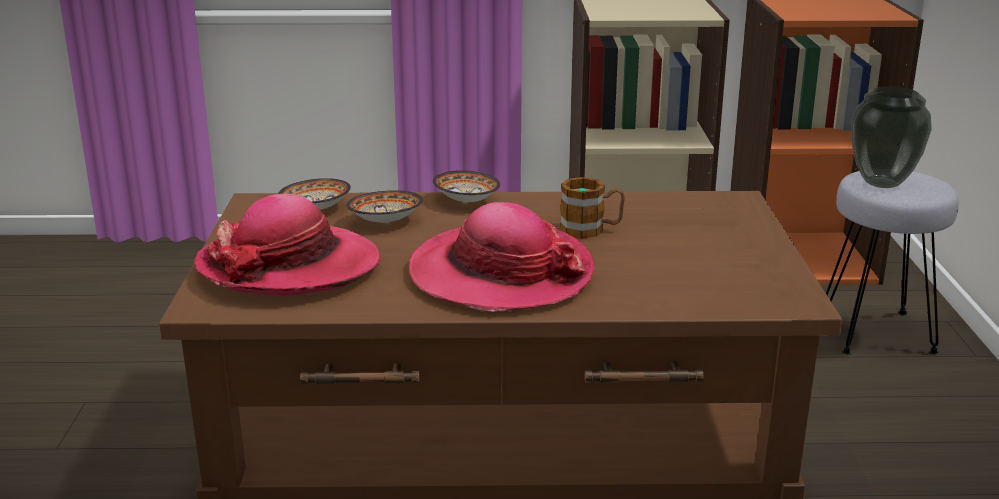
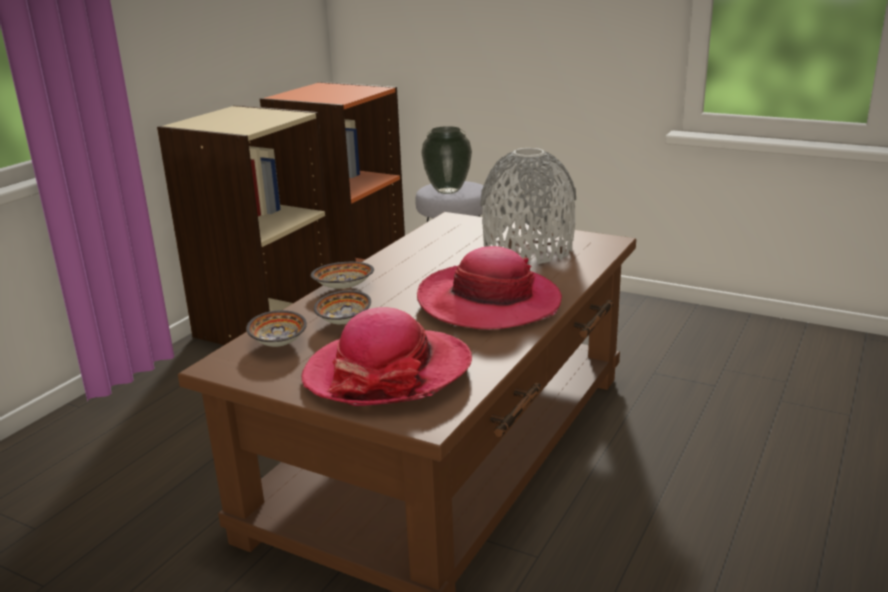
camera: 60 degrees left, 0 degrees up
(591, 230) = (449, 263): mug -> none
(696, 259) = (527, 248): none -> grey vase

